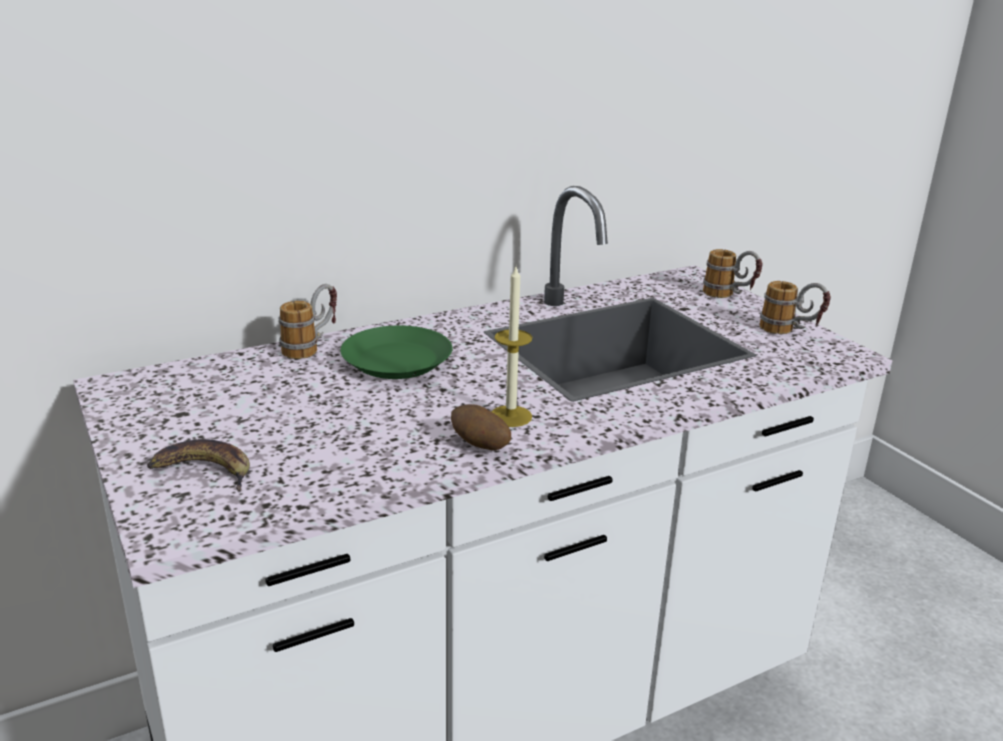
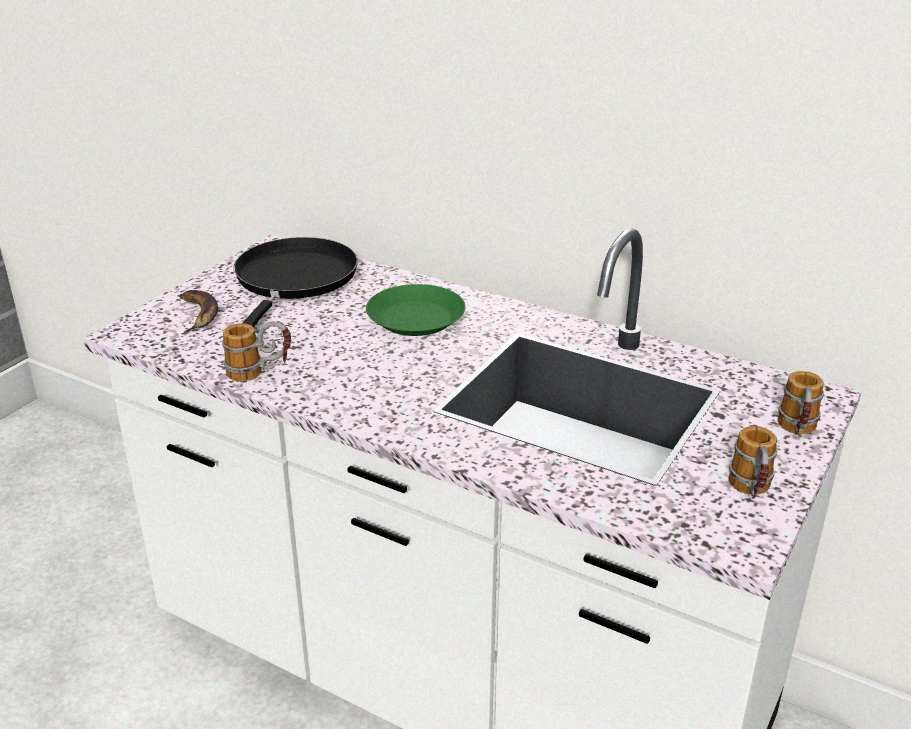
camera: 60 degrees right, 5 degrees up
(218, 396) = (293, 281): none -> black frying pan
(312, 346) = (402, 281): mug -> mug (260, 374)
(480, 446) = (316, 394): potato -> none
(510, 416) = (375, 392): candle -> none

